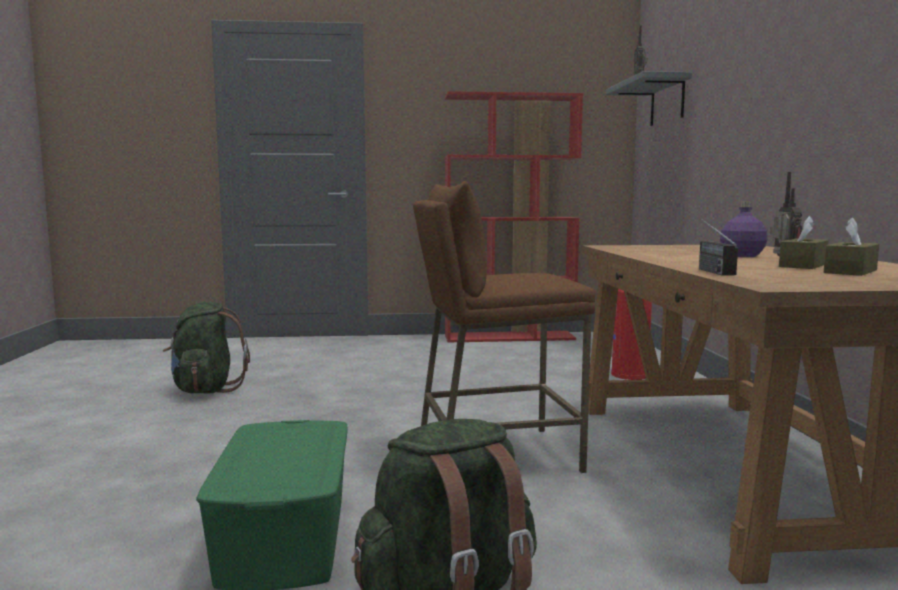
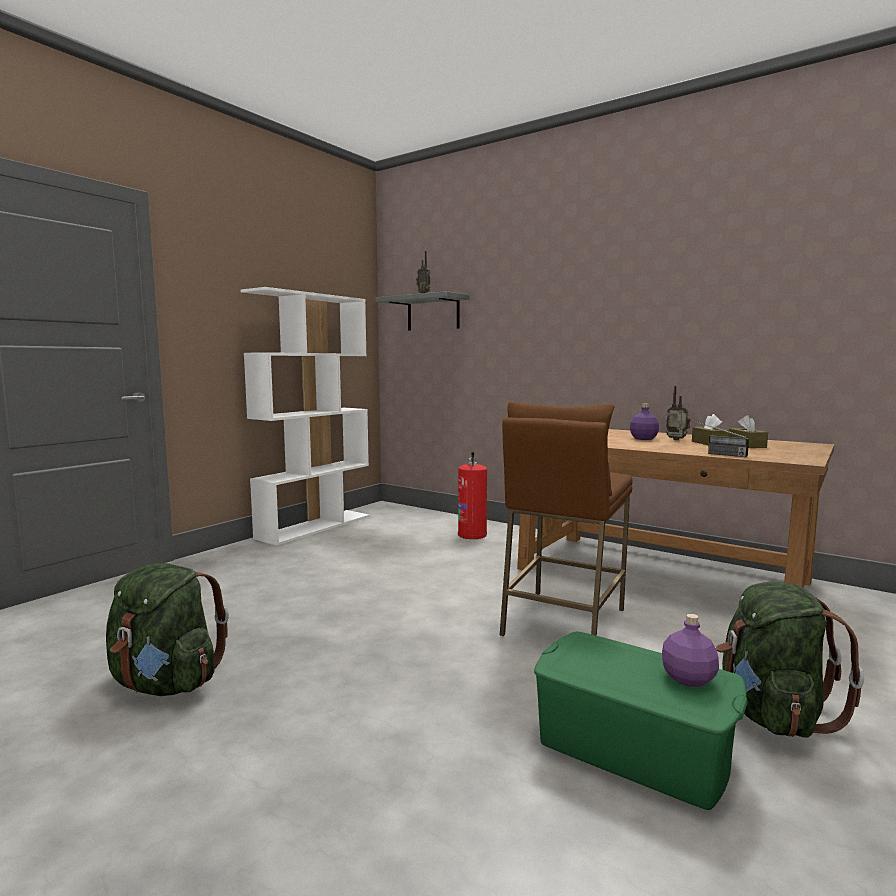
camera: 50 degrees left, 0 degrees up
(292, 472) = (687, 679): none -> purple bottle
(509, 337) = (315, 526): red bookcase -> white bookcase

